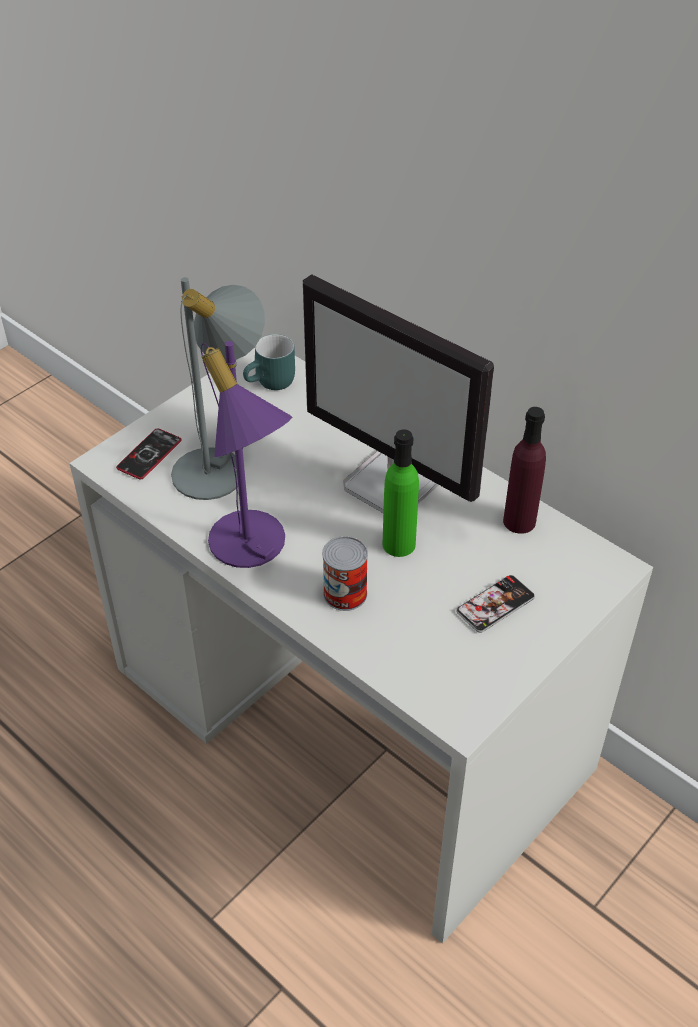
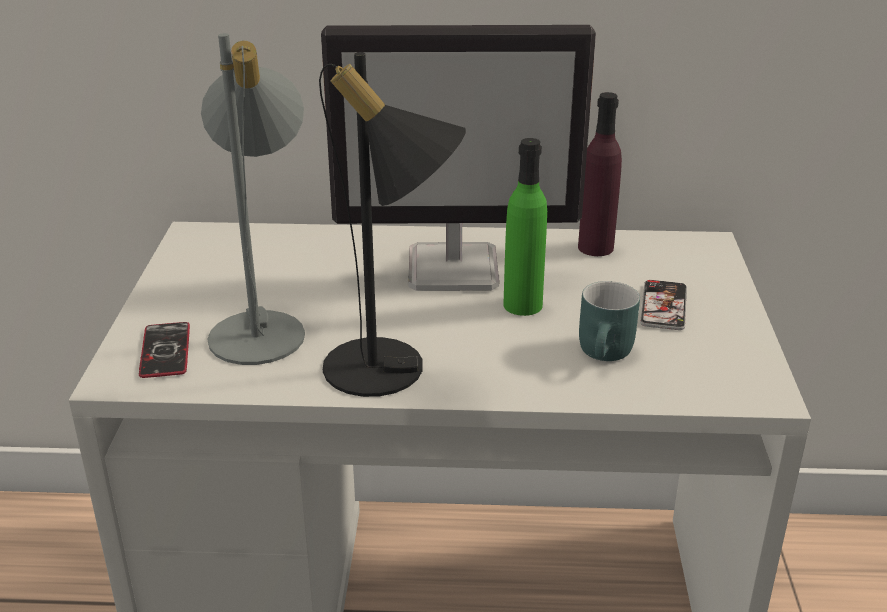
camera: 40 degrees left, 15 degrees down
(252, 550) = (391, 372): purple table lamp -> black table lamp
(272, 383) = (229, 248): turquoise mug -> turquoise mug (608, 354)
(345, 593) = (530, 360): can -> none

